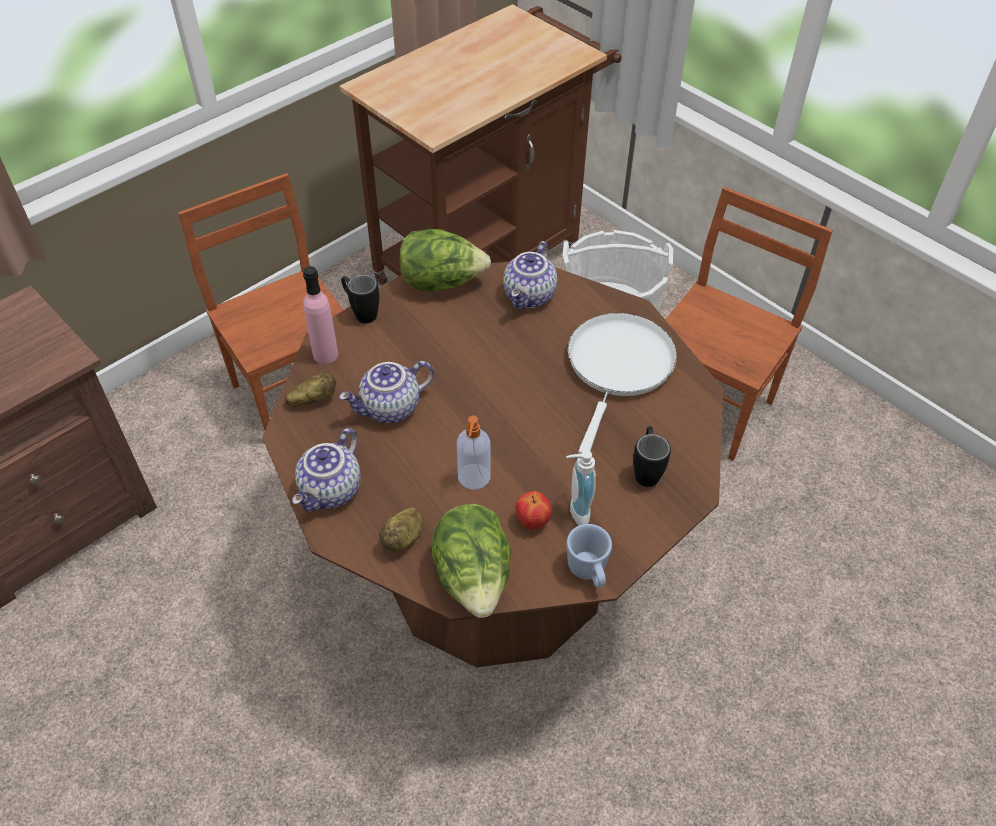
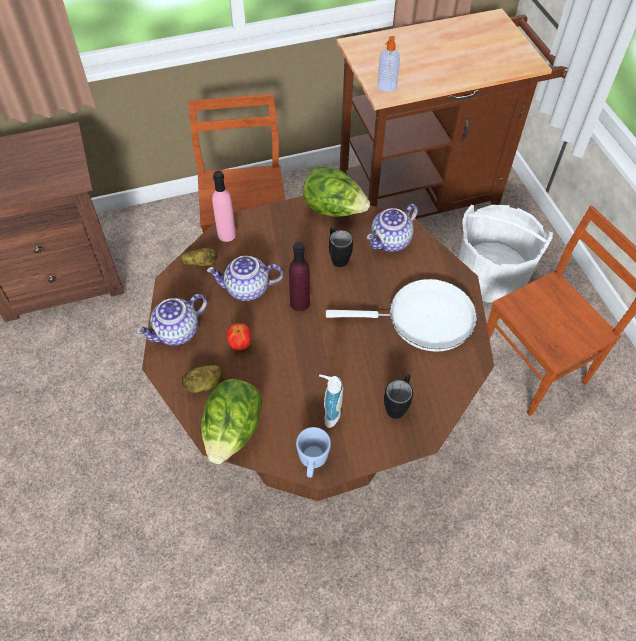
camera: 25 degrees right, 5 degrees up
(361, 312) = (266, 212): black mug -> black mug (337, 256)
(465, 401) = (299, 303): none -> purple bottle
(474, 478) = (274, 361): soap dispenser -> soap dispenser (386, 86)
(532, 522) = (295, 409): apple -> apple (240, 345)
(618, 367) = (424, 319): white frying pan -> white frying pan turned 45 degrees clockwise

